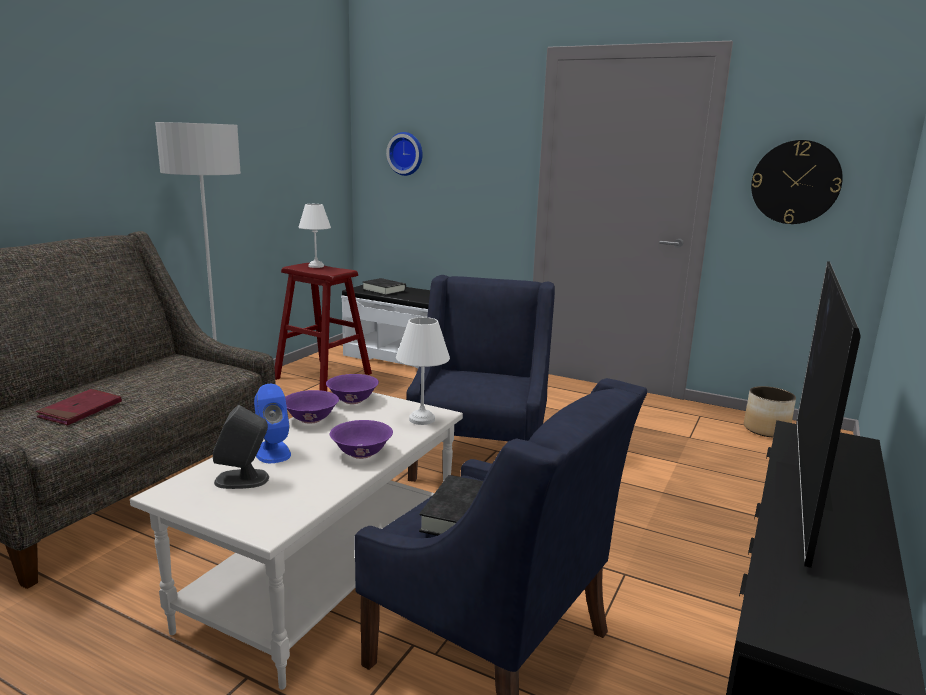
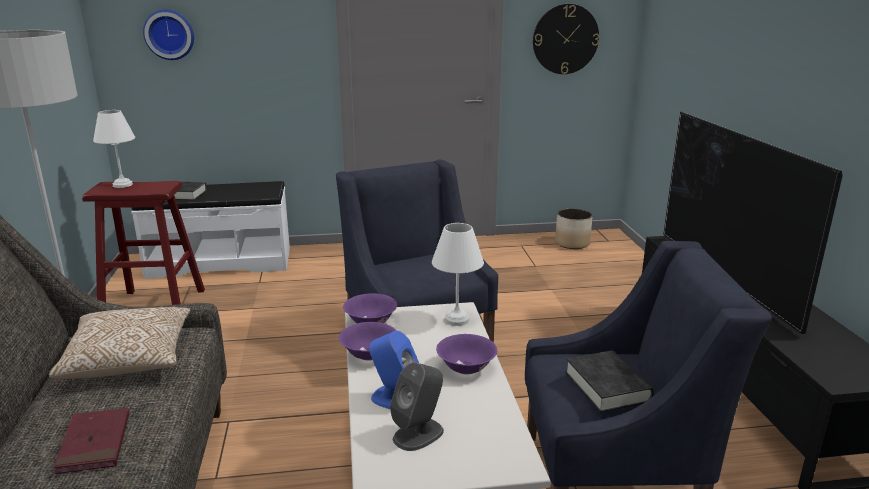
camera: 35 degrees left, 5 degrees up
(177, 374) = (129, 360): none -> pillow

